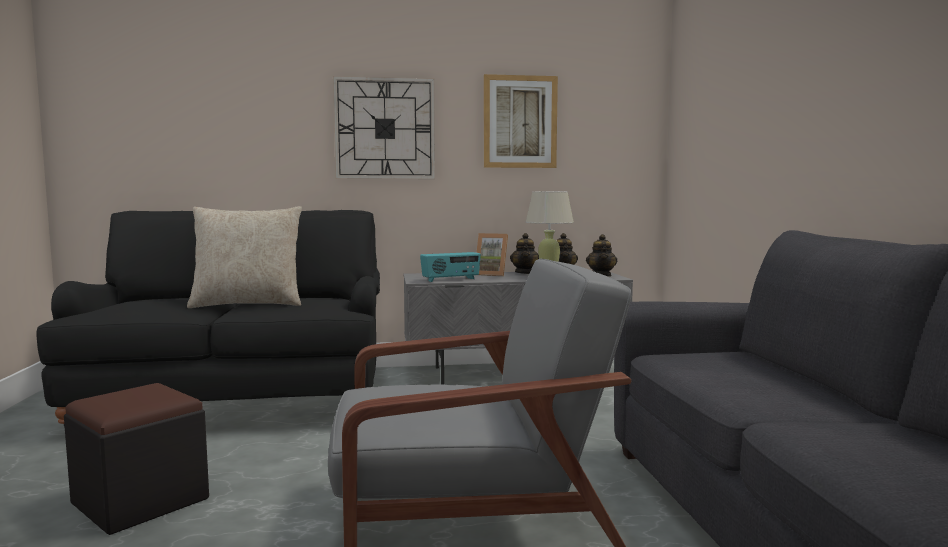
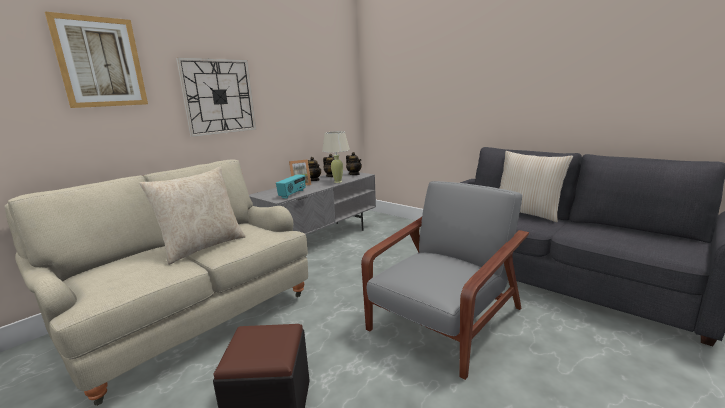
camera: 40 degrees left, 10 degrees up
(241, 400) = (188, 316): black sofa -> beige sofa
(520, 122) = (296, 88): picture -> picture (101, 62)
(811, 384) = (527, 213): none -> beige pillow

